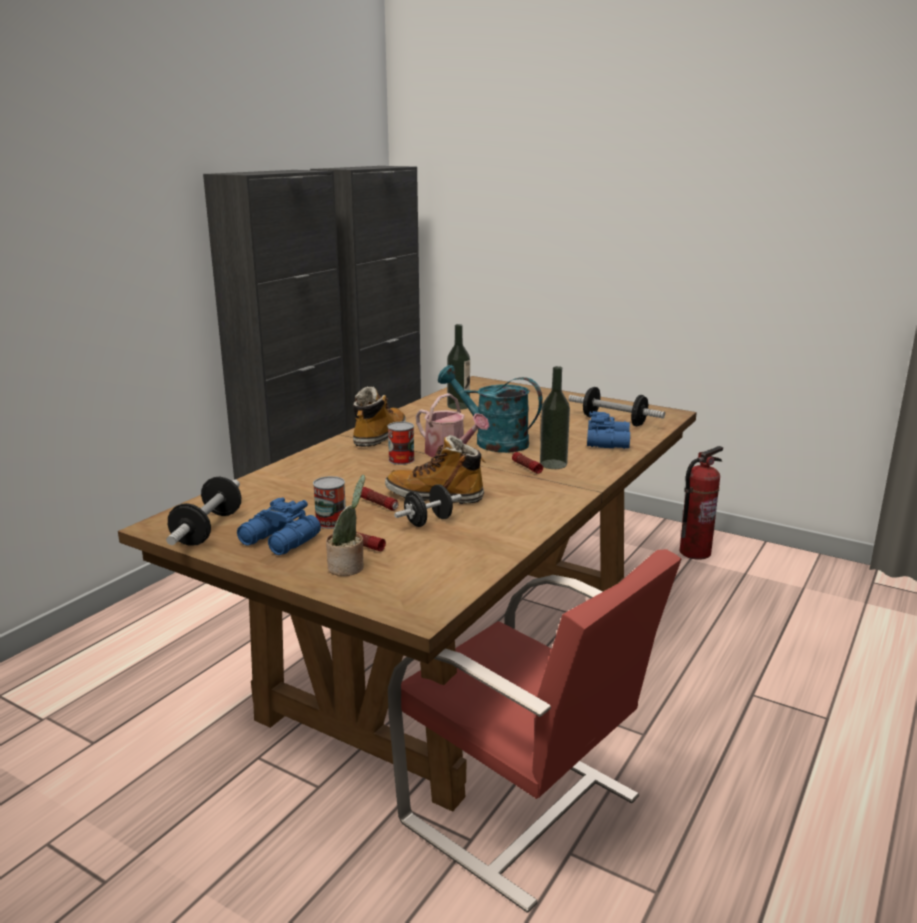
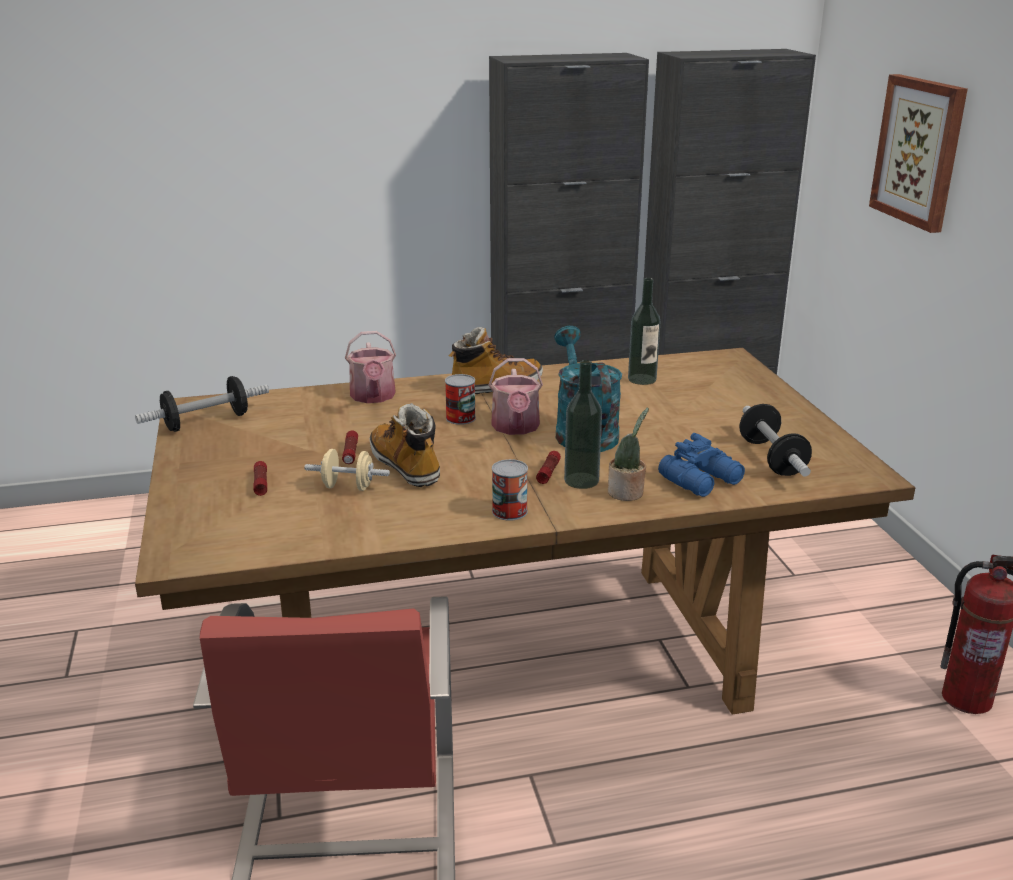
camera: 45 degrees right, 5 degrees up
(279, 541) = (223, 453): blue binoculars -> none
(307, 469) = (373, 397): none -> watering can
(331, 522) = (286, 453): can -> can (509, 511)
(348, 567) = (214, 498): potted plant -> potted plant (627, 493)
(428, 521) = (348, 487): black dumbbell -> beige dumbbell
(519, 224) = (919, 151): none -> picture

